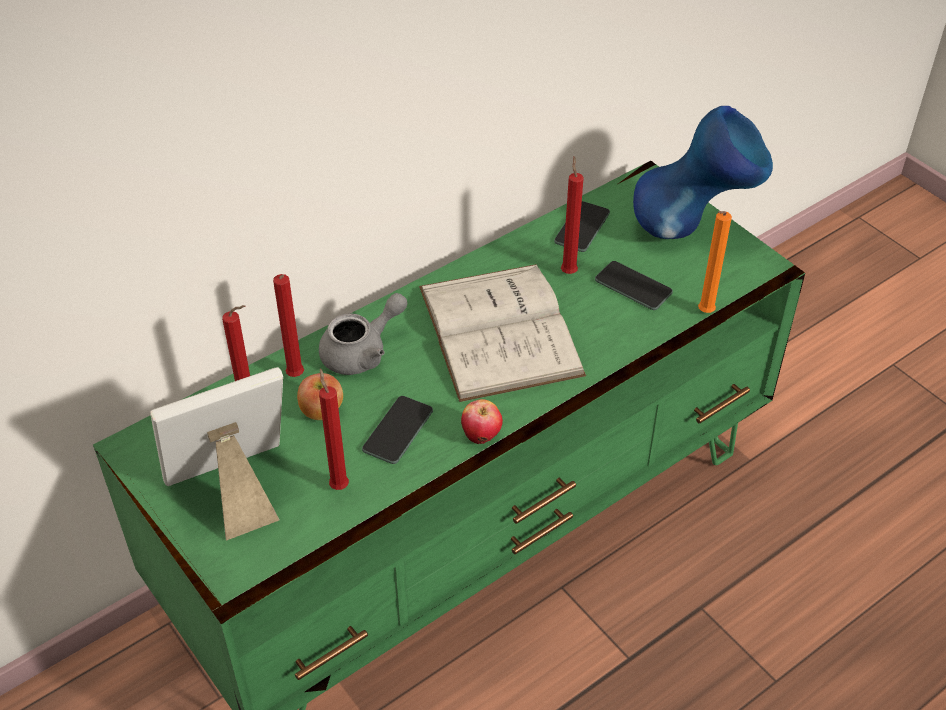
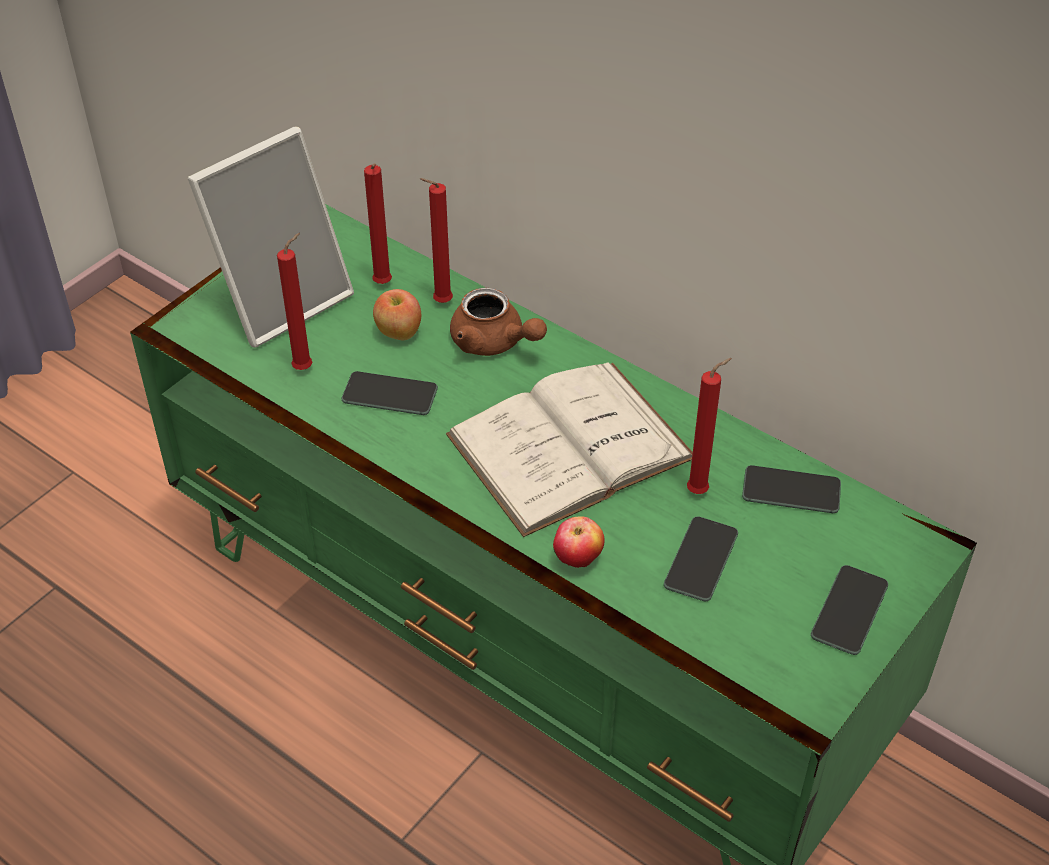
camera: 75 degrees right, 0 degrees up
(233, 491) = (280, 299): picture frame -> picture frame turned 90 degrees clockwise
(362, 352) = (494, 343): grey teapot -> brown teapot
(481, 436) = (400, 462): apple -> apple (578, 560)
(694, 229) = (849, 610): blue vase -> phone
(704, 313) = (681, 641): orange candle -> none

